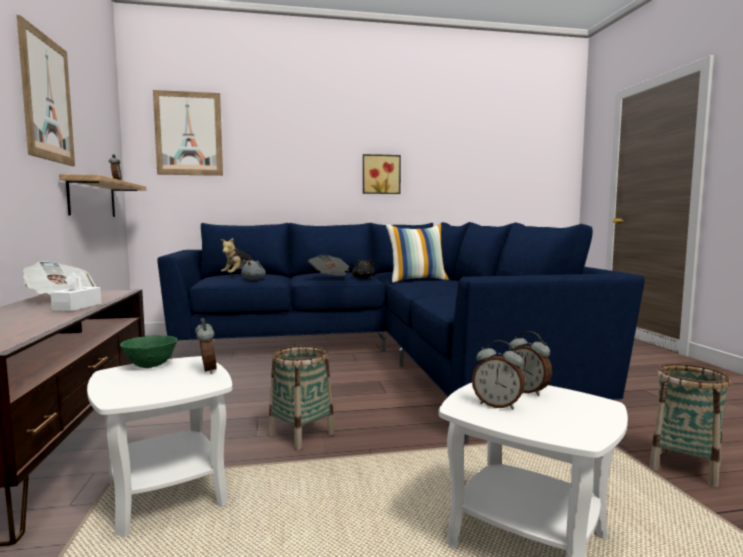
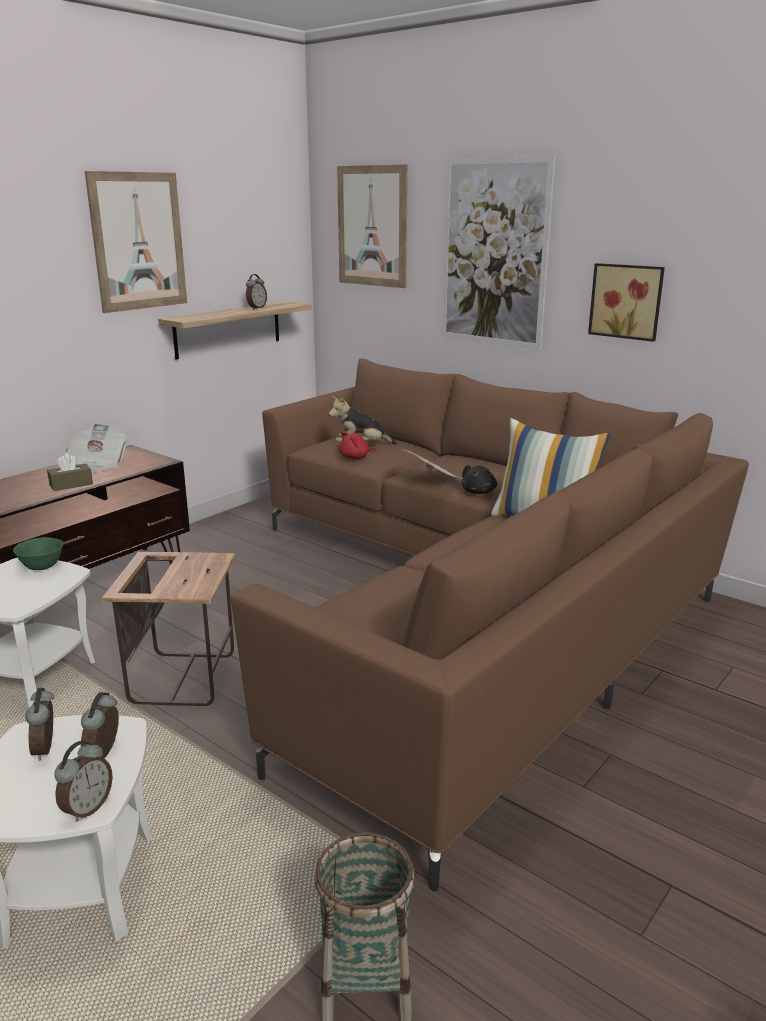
camera: 50 degrees right, 15 degrees up
(77, 307) = (71, 484): white tissue box -> brown tissue box
(206, 370) = (48, 590): alarm clock -> alarm clock (87, 808)
(254, 279) = (356, 457): grey plush toy -> red plush toy
(293, 150) = (494, 253): none -> picture
(301, 434) = (184, 678): basket -> side table
(379, 354) = (473, 611): blue sofa -> brown sofa

